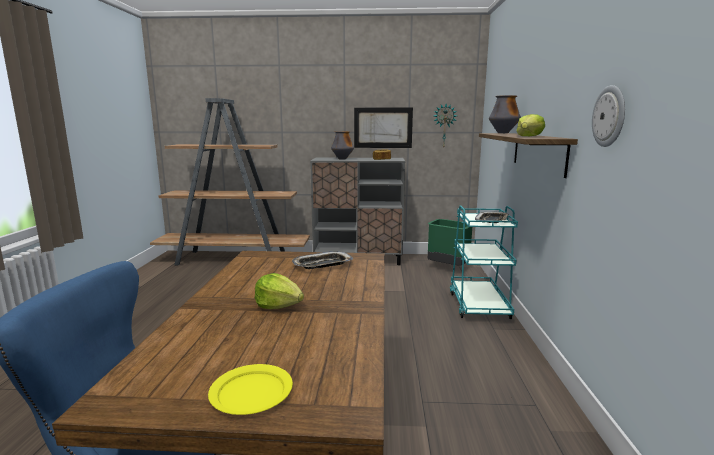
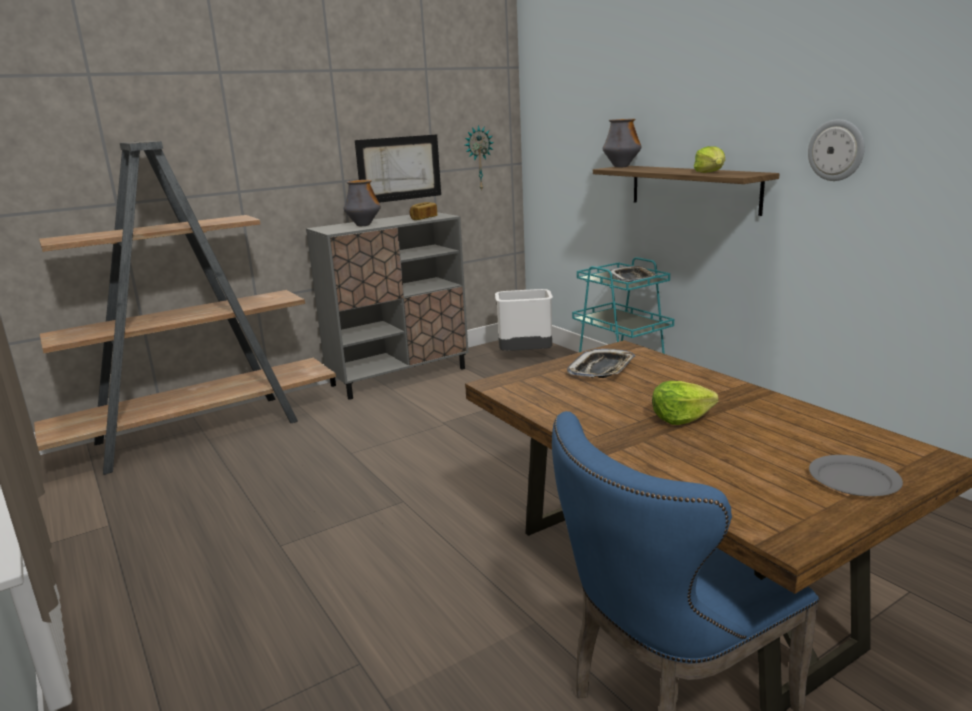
camera: 35 degrees left, 5 degrees up
(251, 391) = (853, 479): yellow plate -> grey plate
(448, 267) = (525, 355): green trash can -> white trash can

